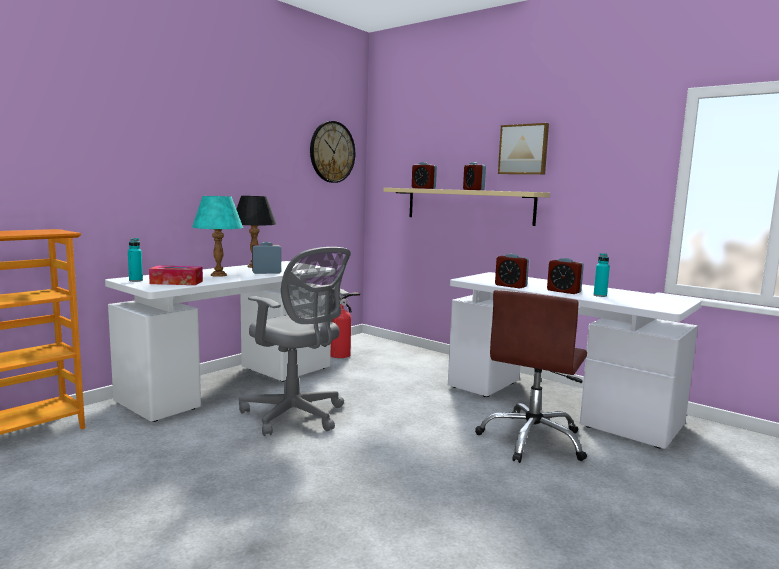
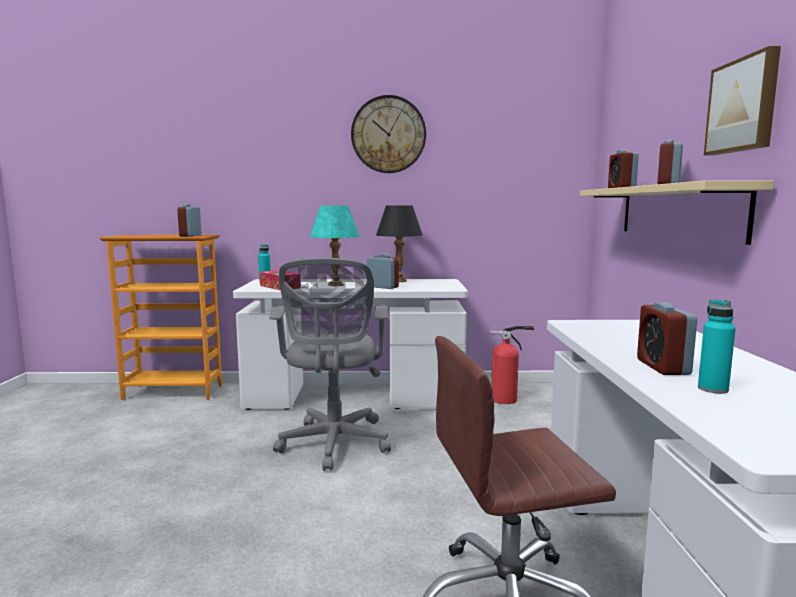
camera: 50 degrees right, 0 degrees up
(332, 152) = (535, 150): wall clock -> wall clock (388, 134)
(510, 286) = (600, 342): alarm clock -> alarm clock (190, 236)

